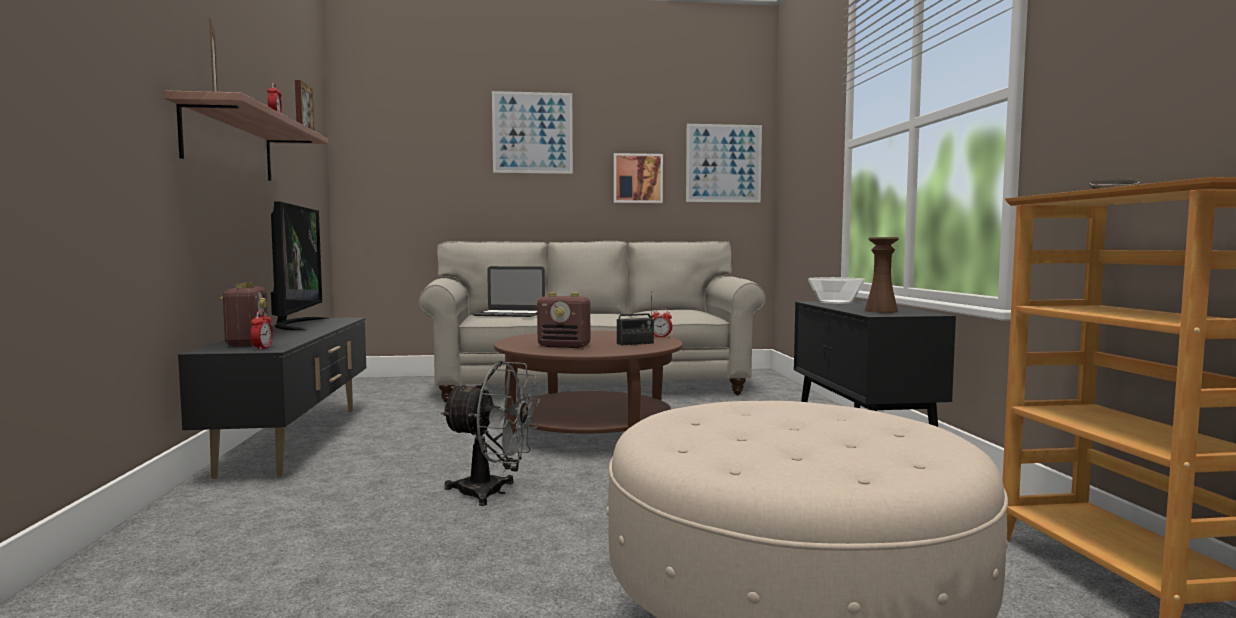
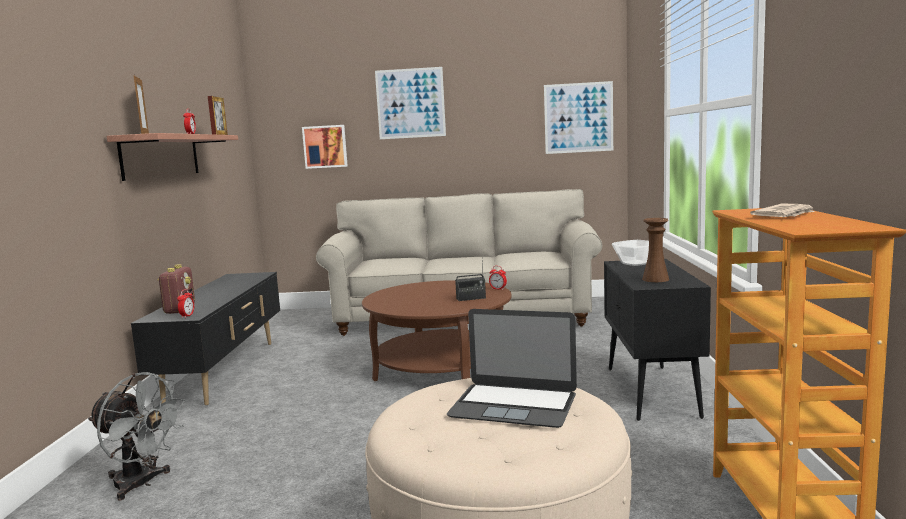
camera: 10 degrees right, 5 degrees up
(296, 325) = (222, 283): television -> none
(492, 493) = (347, 423): grey fan -> grey fan (142, 484)
(509, 314) = (391, 262): laptop -> laptop (513, 405)
(564, 346) = (413, 303): radio -> none
(637, 178) = (502, 136): picture -> picture (325, 146)

